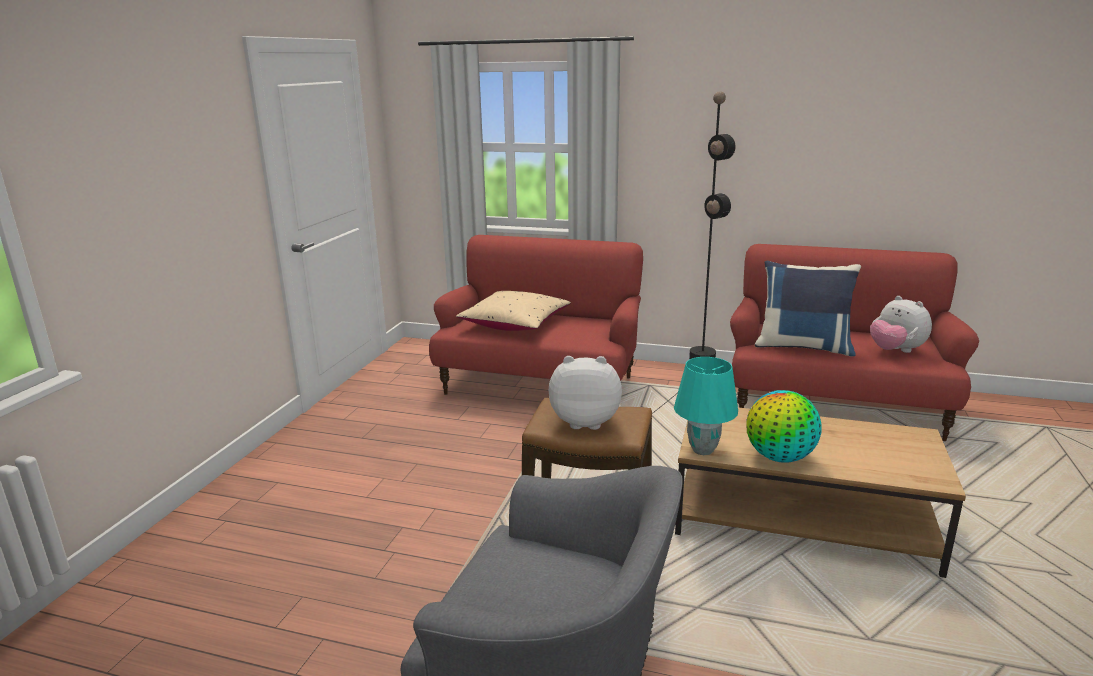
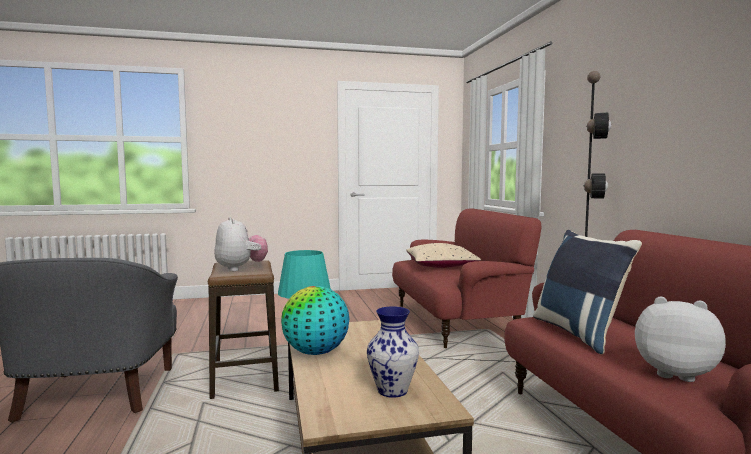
camera: 60 degrees right, 15 degrees down
(885, 444) = (392, 391): none -> vase
(895, 351) = (674, 373): plush toy -> plush toy turned 90 degrees clockwise

